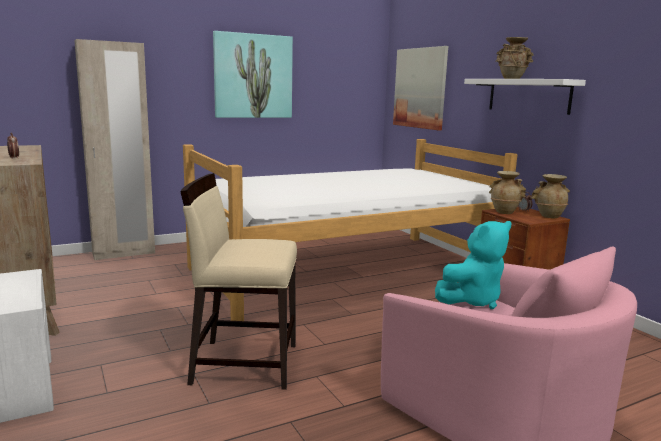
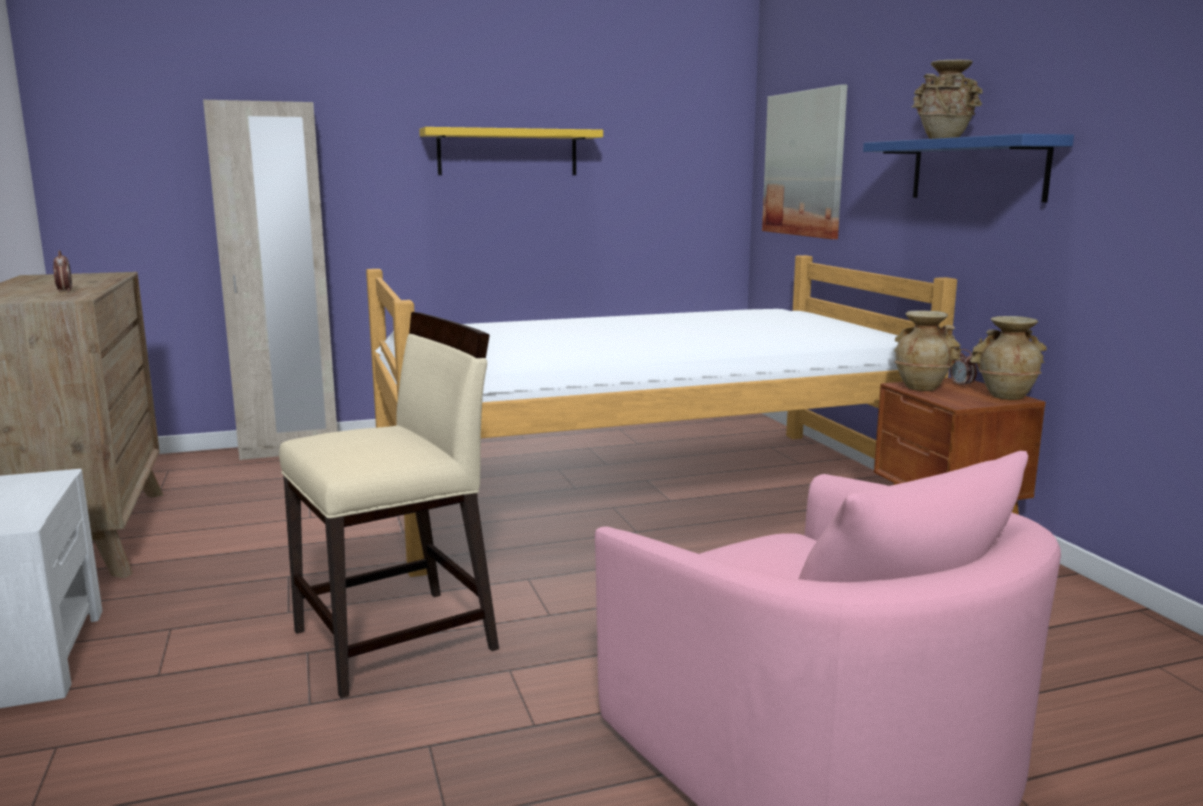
camera: 10 degrees right, 0 degrees up
(244, 363) = (398, 639): beige chair -> beige chair turned 135 degrees clockwise
(253, 76) = (508, 152): picture -> yellow shelf
(472, 300) = (779, 546): turquoise plush toy -> none
(528, 95) = (977, 169): white shelf -> blue shelf

